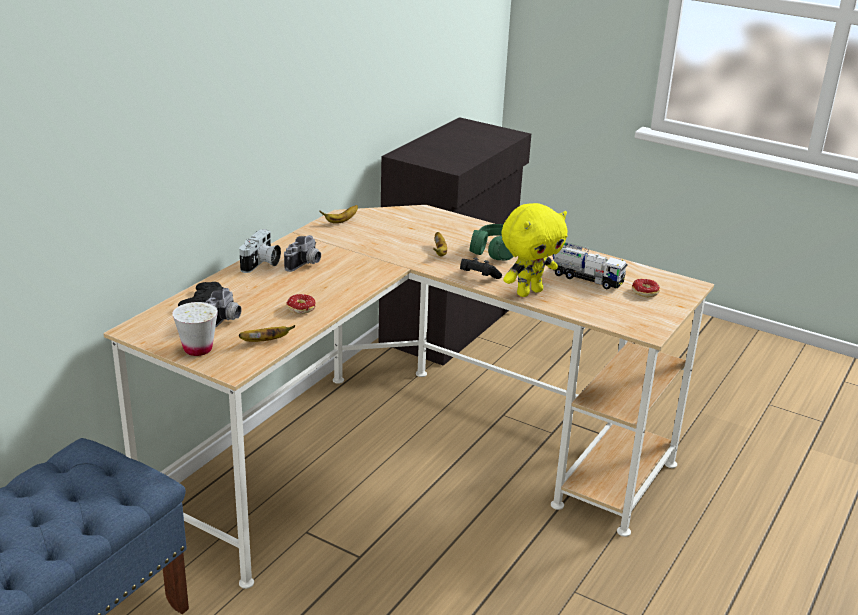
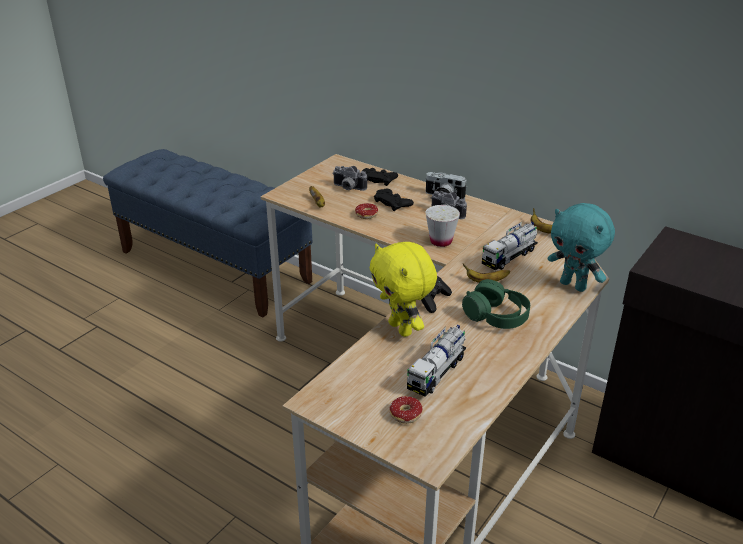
camera: 95 degrees right, 5 degrees up
(198, 349) = (310, 182): white cup -> white cup (441, 241)
(271, 293) = (392, 203): none -> black game controller
(394, 239) = (509, 257): none -> toy truck
(441, 218) = (574, 285): none -> turquoise plush toy

